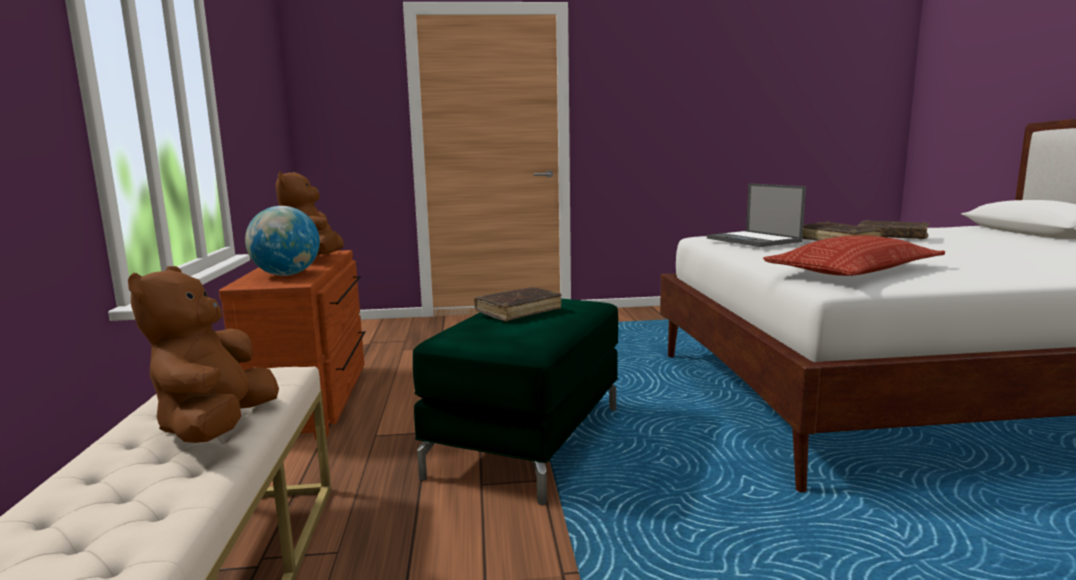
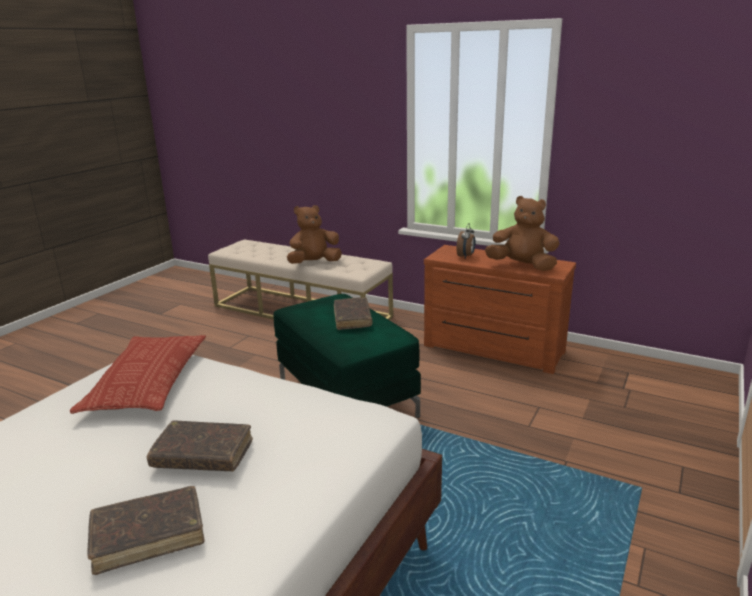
camera: 125 degrees right, 10 degrees up
(217, 428) = (314, 263): brown plush toy -> brown plush toy turned 60 degrees counterclockwise
(286, 275) = (466, 256): globe -> alarm clock
(754, 240) = (294, 413): laptop -> none

